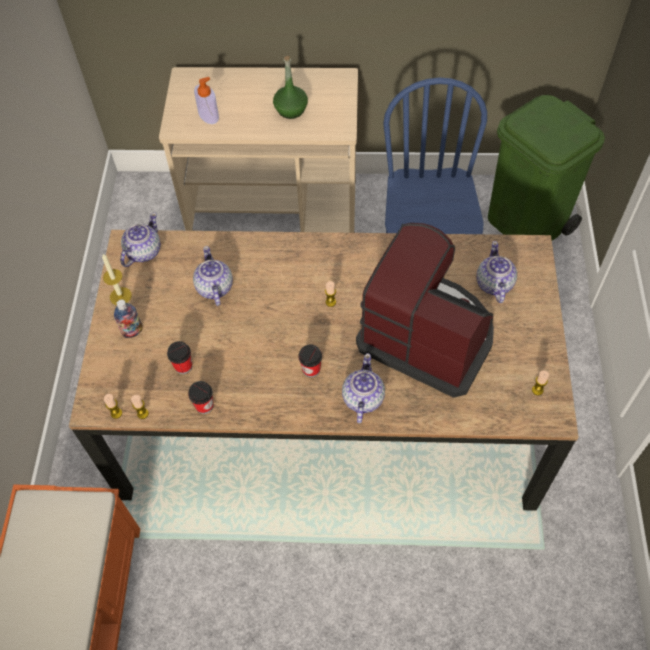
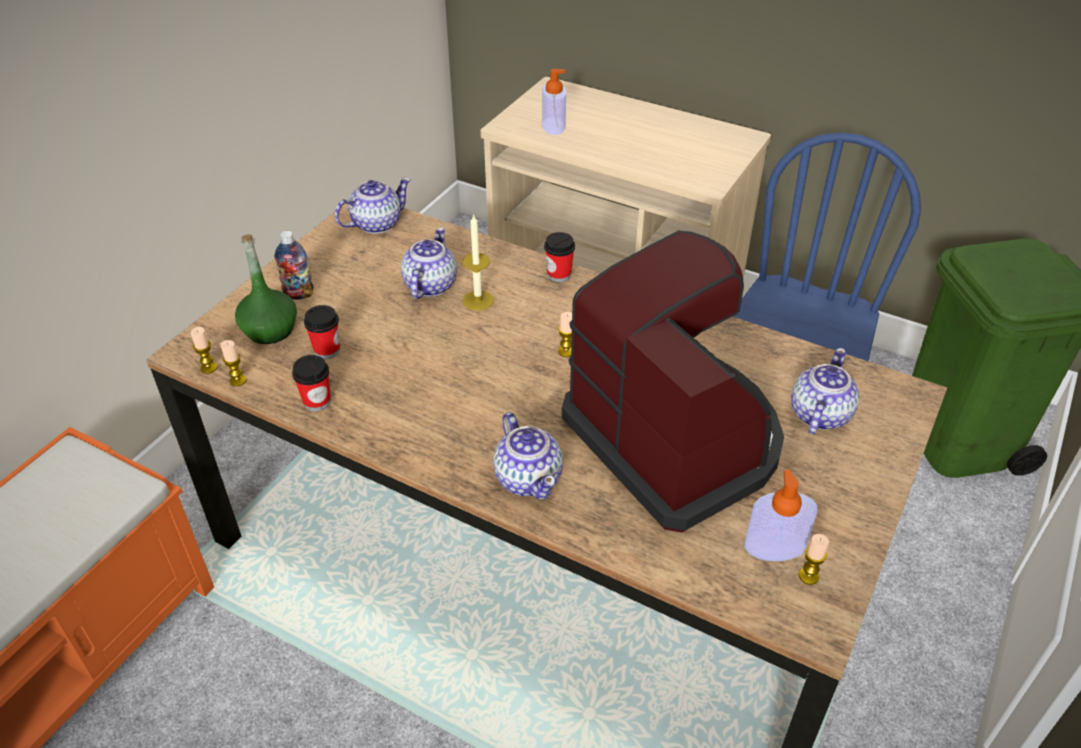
camera: 25 degrees right, 15 degrees down
(120, 296) = (315, 256): candle -> candle (478, 300)
(291, 110) = (657, 148): green bottle -> green bottle (270, 330)
(311, 369) = (484, 416): cup -> cup (559, 275)
(362, 399) = (528, 478): teapot -> teapot turned 120 degrees clockwise
(512, 380) = (775, 546): none -> soap dispenser

